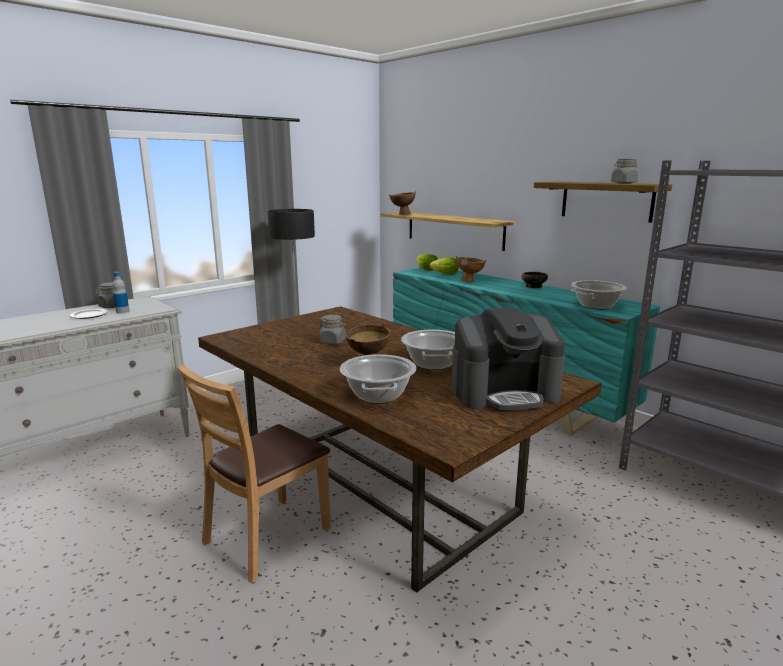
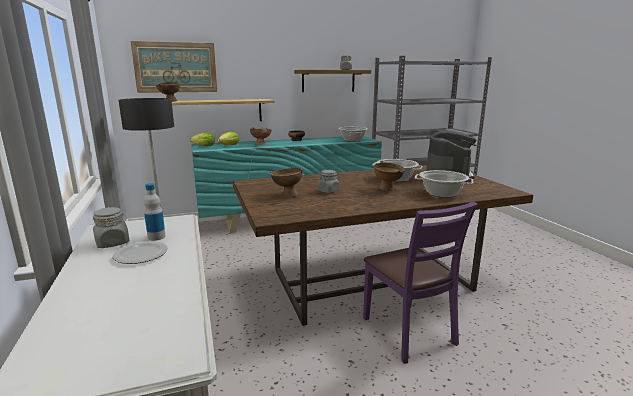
camera: 65 degrees left, 0 degrees up
(266, 537) = (408, 332): brown chair -> purple chair
(301, 330) = (286, 195): none -> brown bowl
(428, 176) = (176, 67): none -> picture

